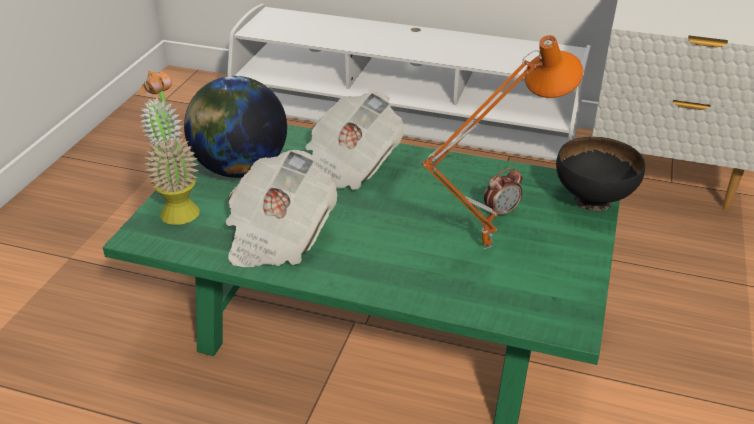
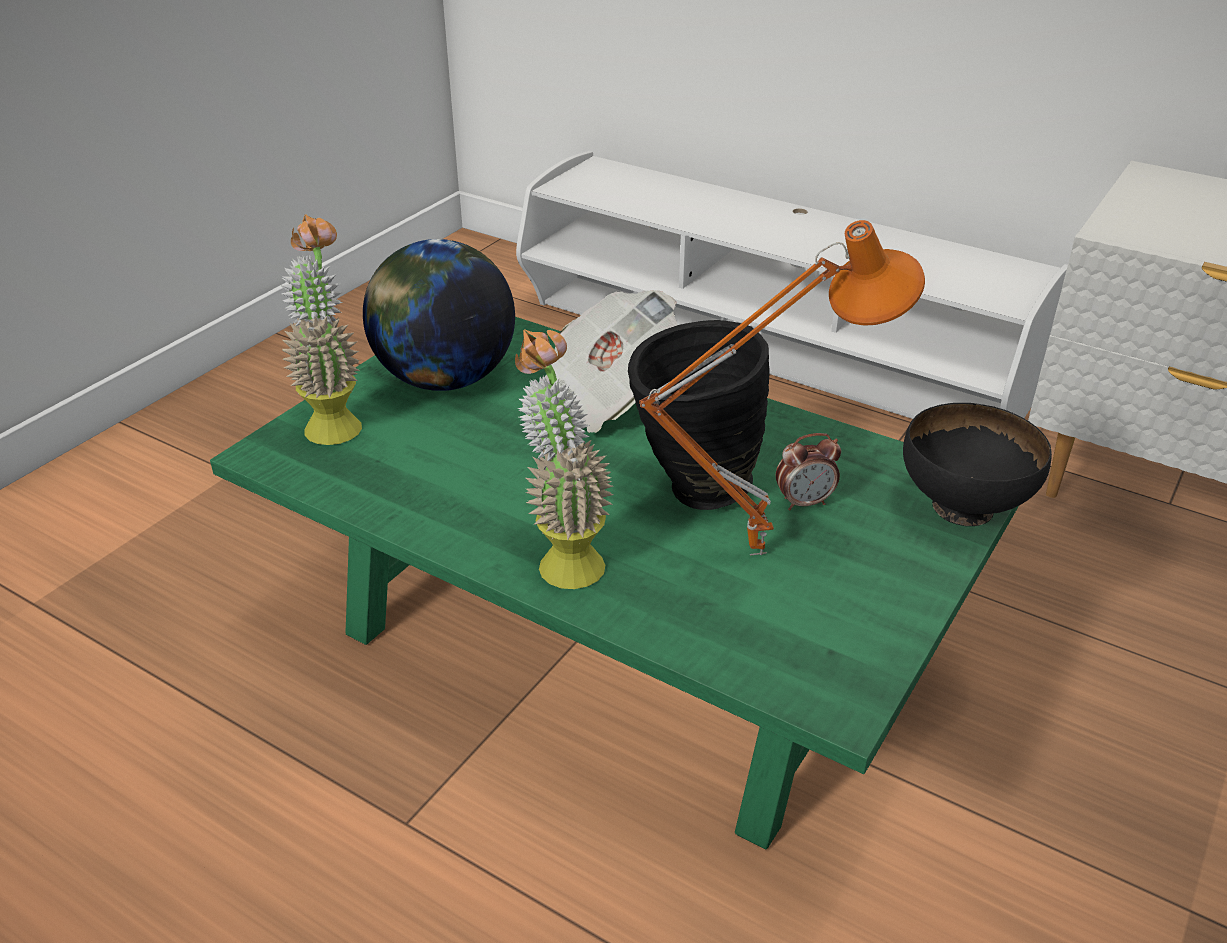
camera: 15 degrees right, 0 degrees up
(278, 236) = (452, 484): newspaper -> none
(370, 270) = (563, 557): none -> potted plant
(430, 216) = (691, 490): none -> black vase

